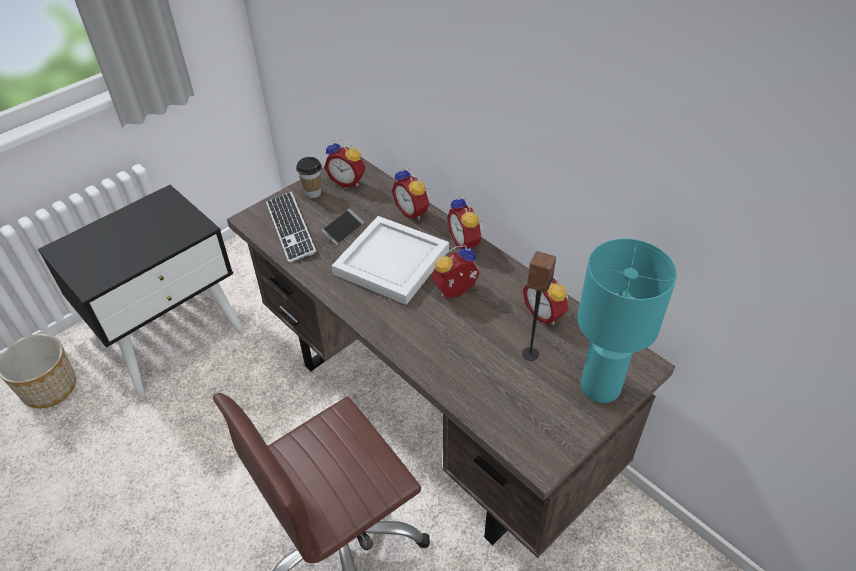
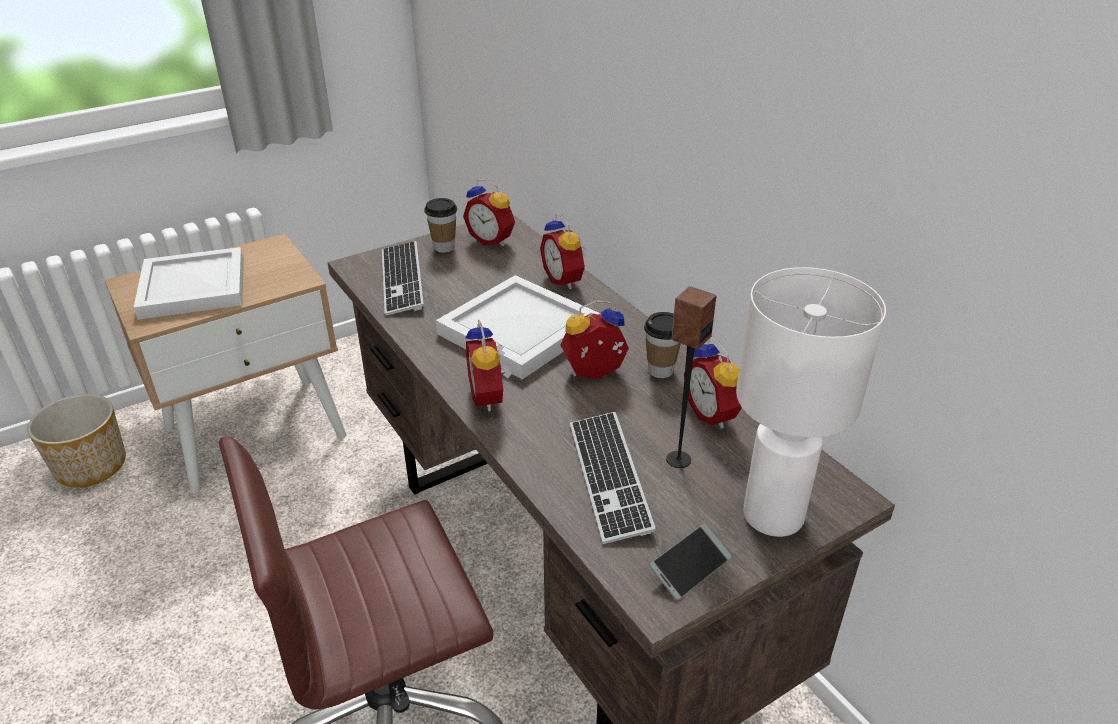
camera: 10 degrees right, 10 degrees down
(113, 246) = (192, 287): none -> white tray
(172, 338) = (256, 431): black nightstand -> beige nightstand
(343, 230) = (468, 289): phone -> phone (690, 567)
(466, 242) = (625, 320): alarm clock -> alarm clock (490, 397)
(487, 375) = (609, 477): none -> keyboard
(501, 282) = (660, 370): none -> cup
(599, 386) = (772, 514): turquoise table lamp -> white table lamp

